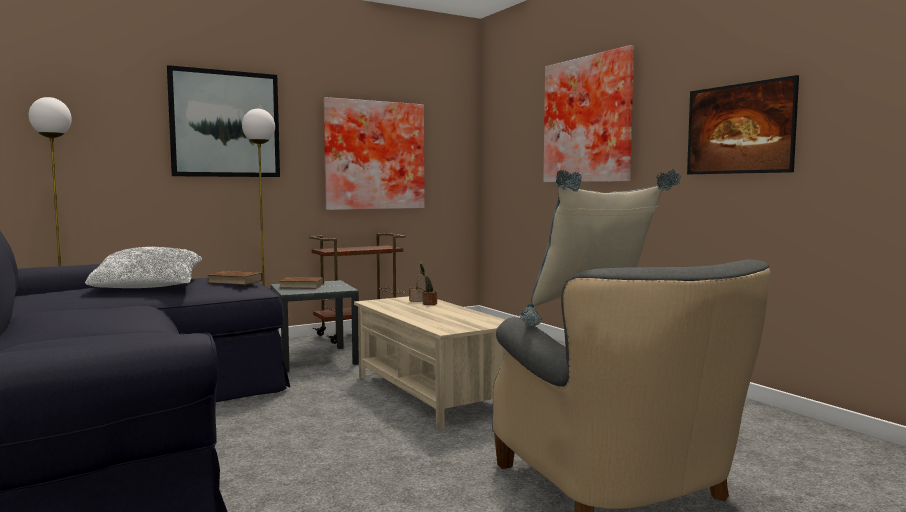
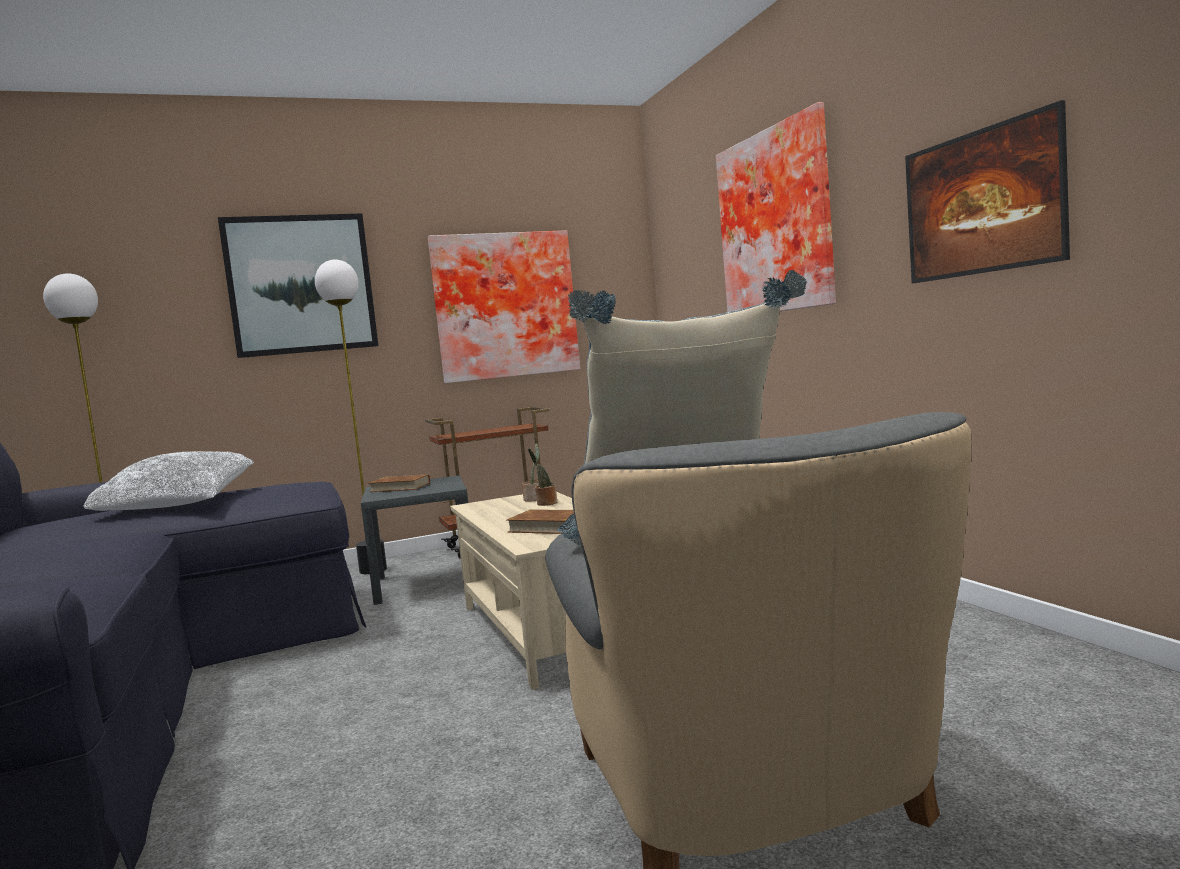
camera: 10 degrees right, 0 degrees up
(235, 281) = (288, 490): brown book -> brown book (549, 527)

